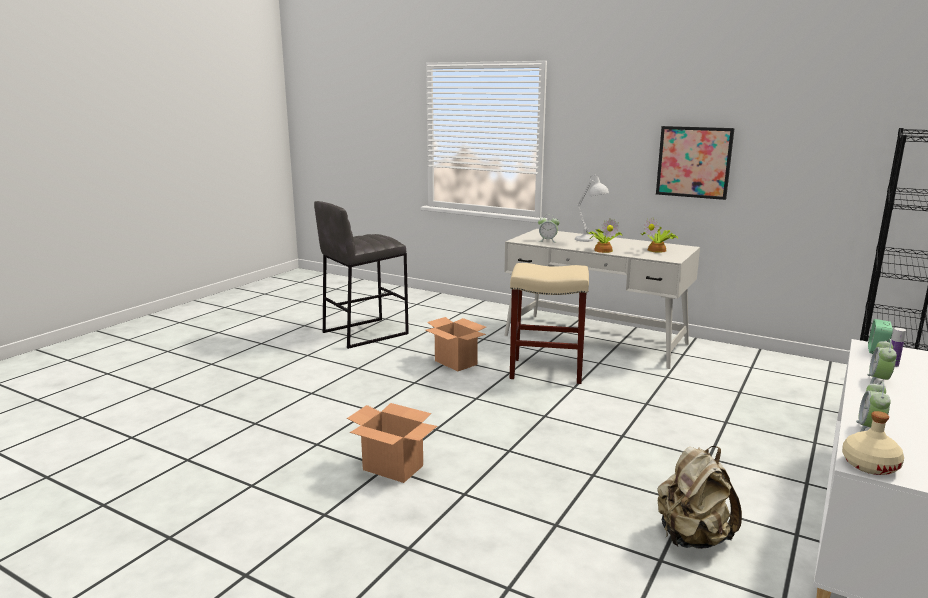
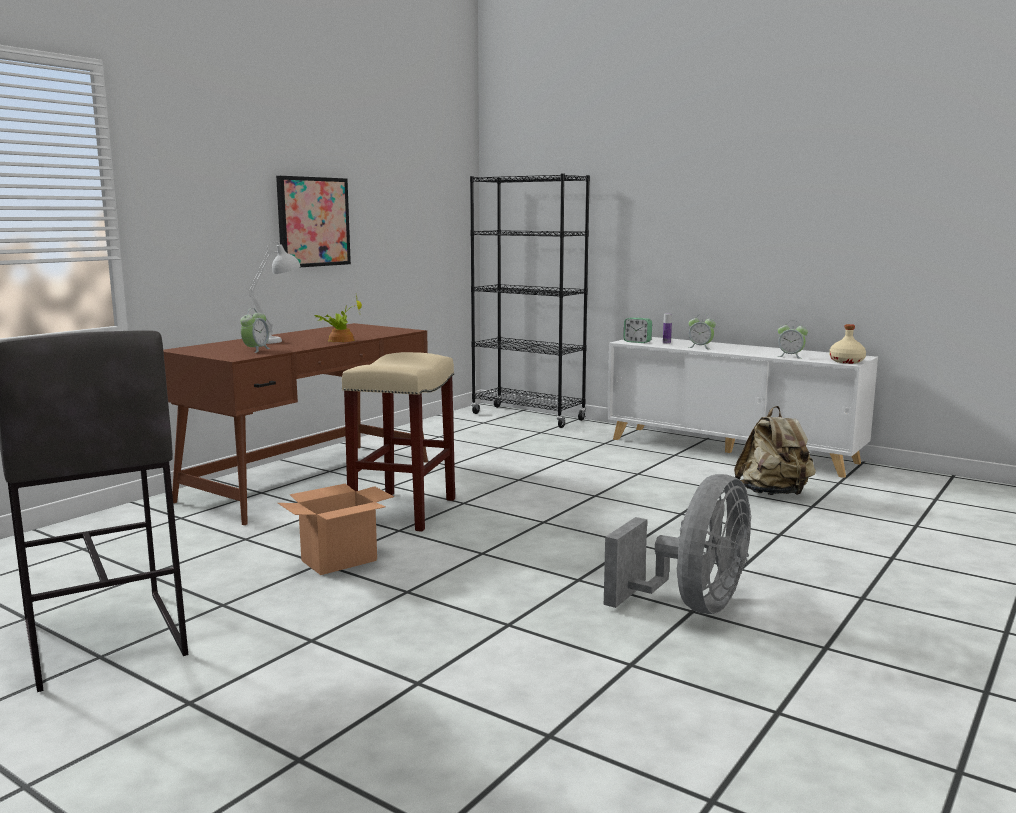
camera: 85 degrees left, 5 degrees down
(394, 468) = (692, 606): cardboard box -> grey fan
(595, 340) = (310, 480): white desk -> brown desk
(658, 250) = (359, 330): potted plant -> none

